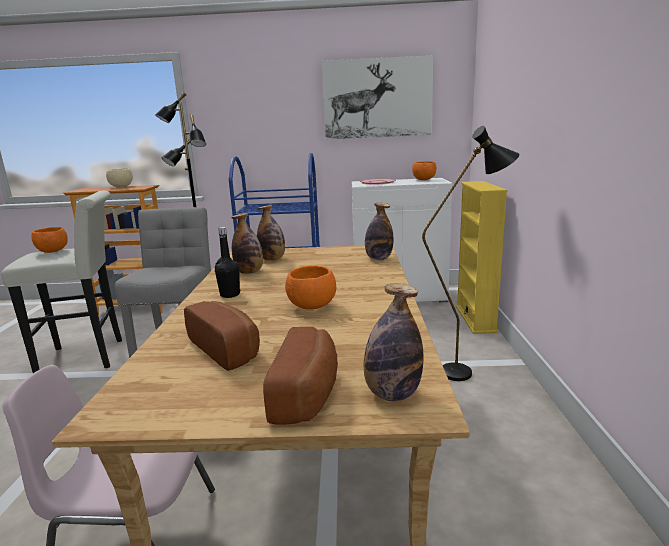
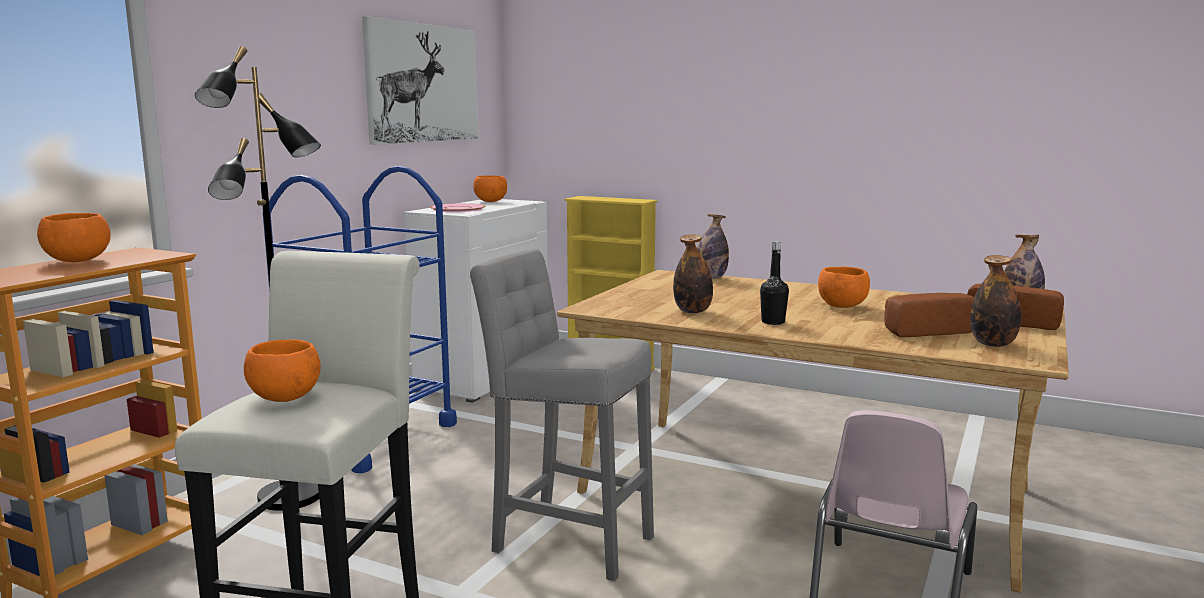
camera: 65 degrees left, 5 degrees down
(121, 187) = (77, 261): beige bowl -> orange bowl
(272, 259) = (647, 301): bottle -> bottle (993, 344)
(467, 371) = (717, 399): black floor lamp -> none

